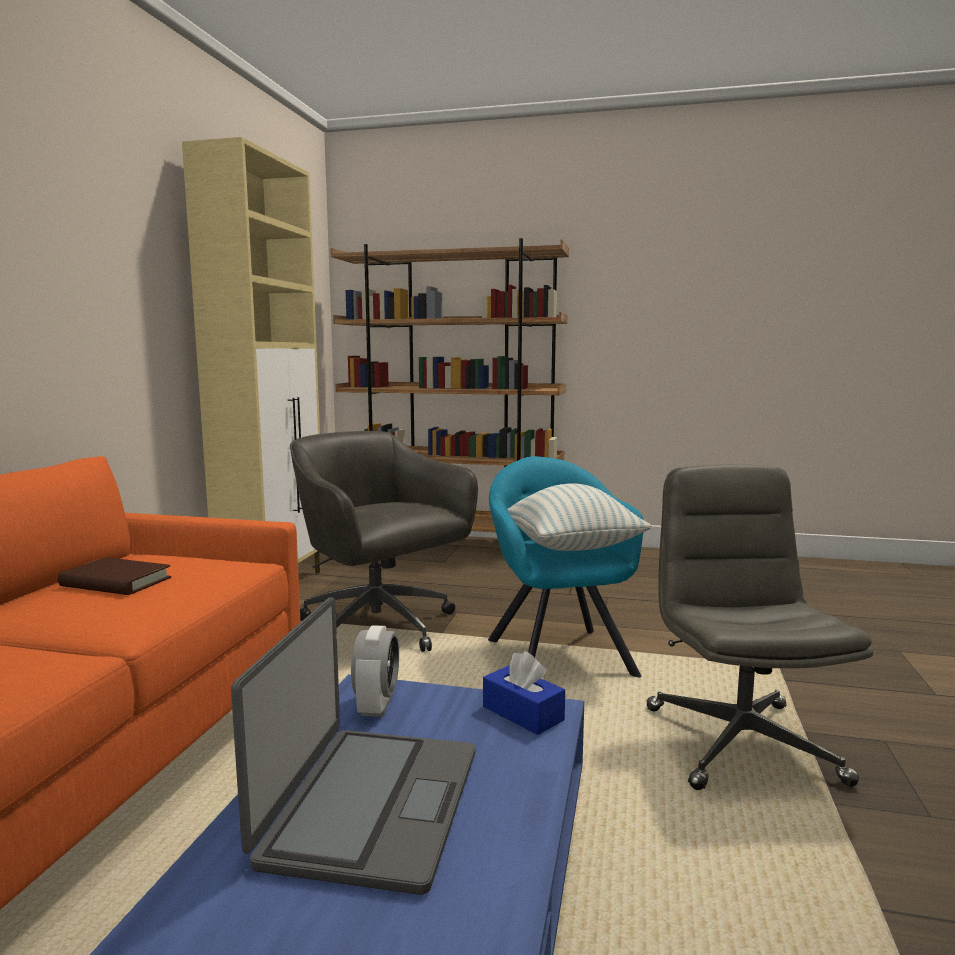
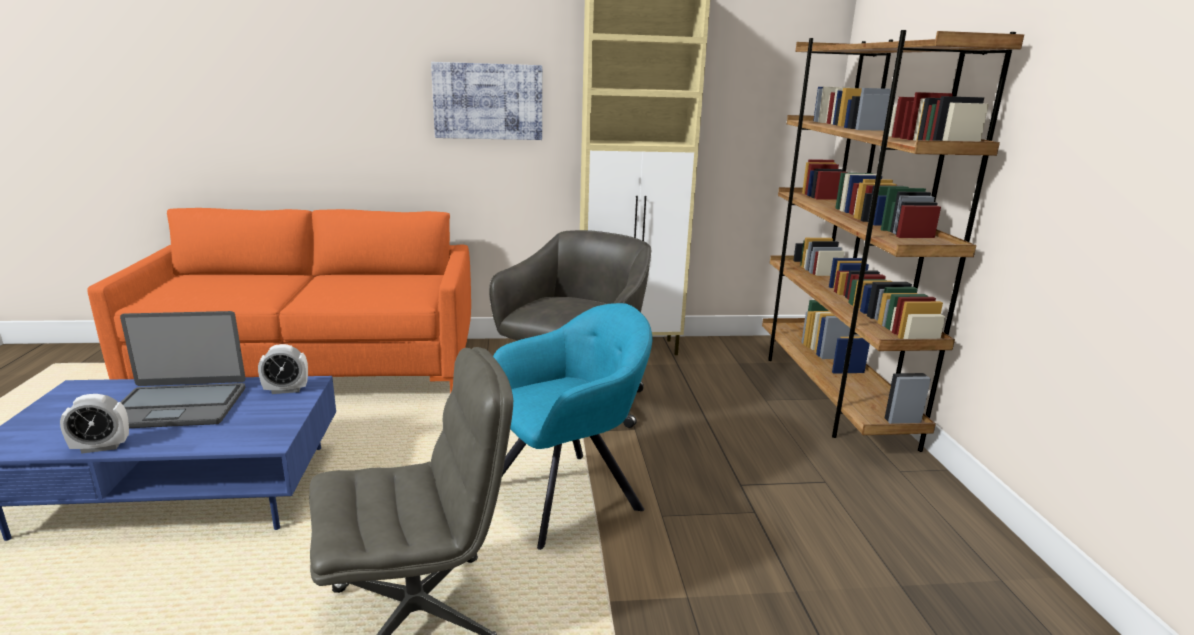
camera: 70 degrees right, 10 degrees up
(94, 287) = (488, 101): none -> picture
(115, 582) = (369, 282): brown book -> none
(510, 878) = (101, 447): none -> alarm clock
(522, 713) = (268, 433): blue tissue box -> none
(572, 549) = (555, 400): pillow -> none

